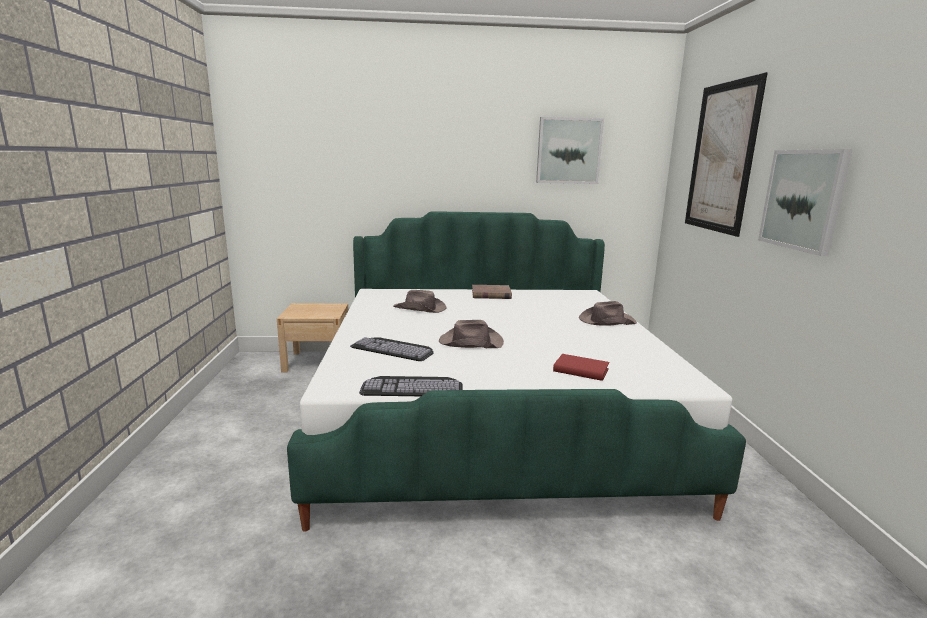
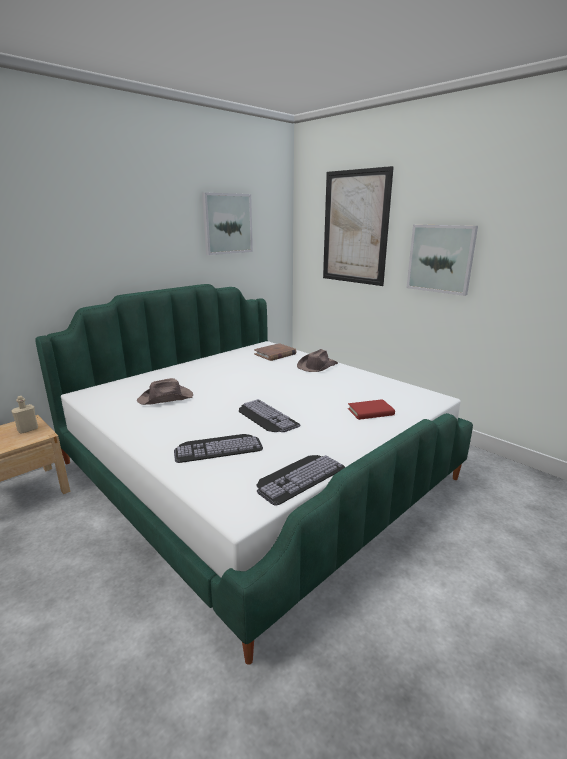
camera: 40 degrees left, 5 degrees up
(328, 310) = (28, 429): none -> beige bottle
(470, 342) = (265, 417): brown hat -> keyboard
(491, 294) = (201, 366): brown book -> brown book (275, 354)

